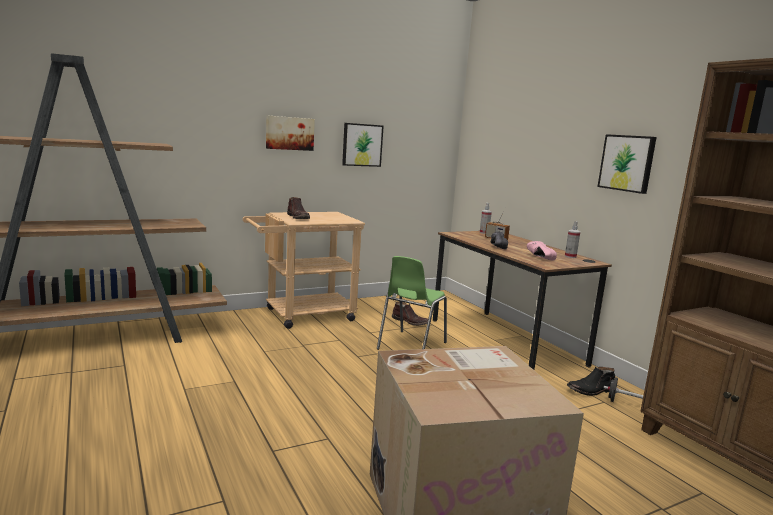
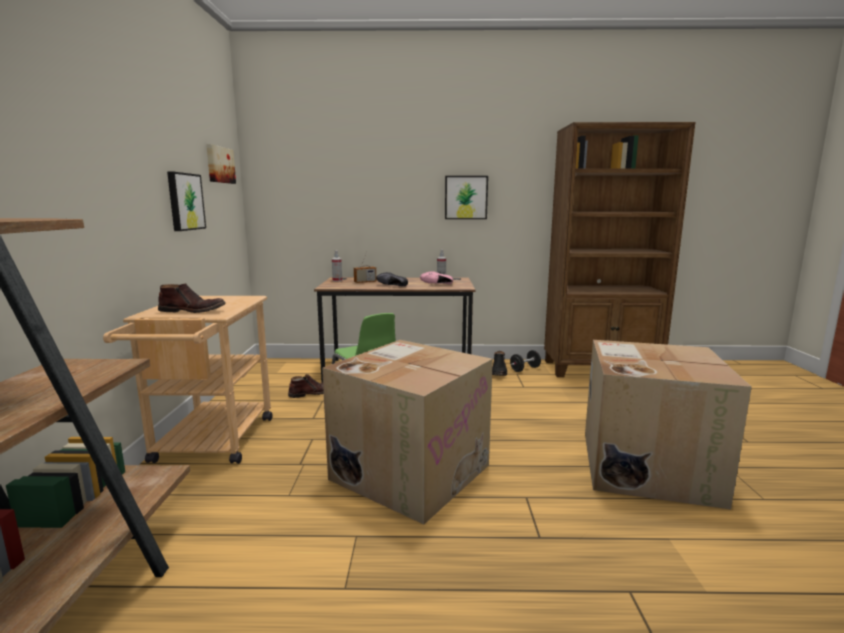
camera: 60 degrees left, 0 degrees up
(289, 133) = (120, 189): picture -> picture (219, 165)
(327, 382) = (410, 470): none -> cardboard box

